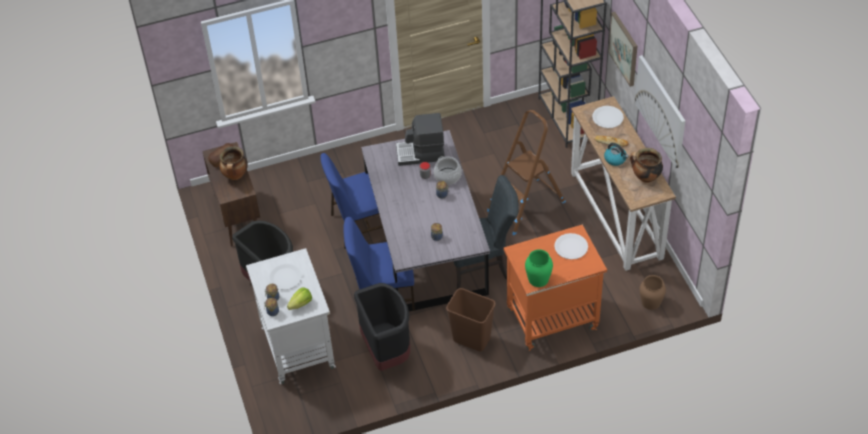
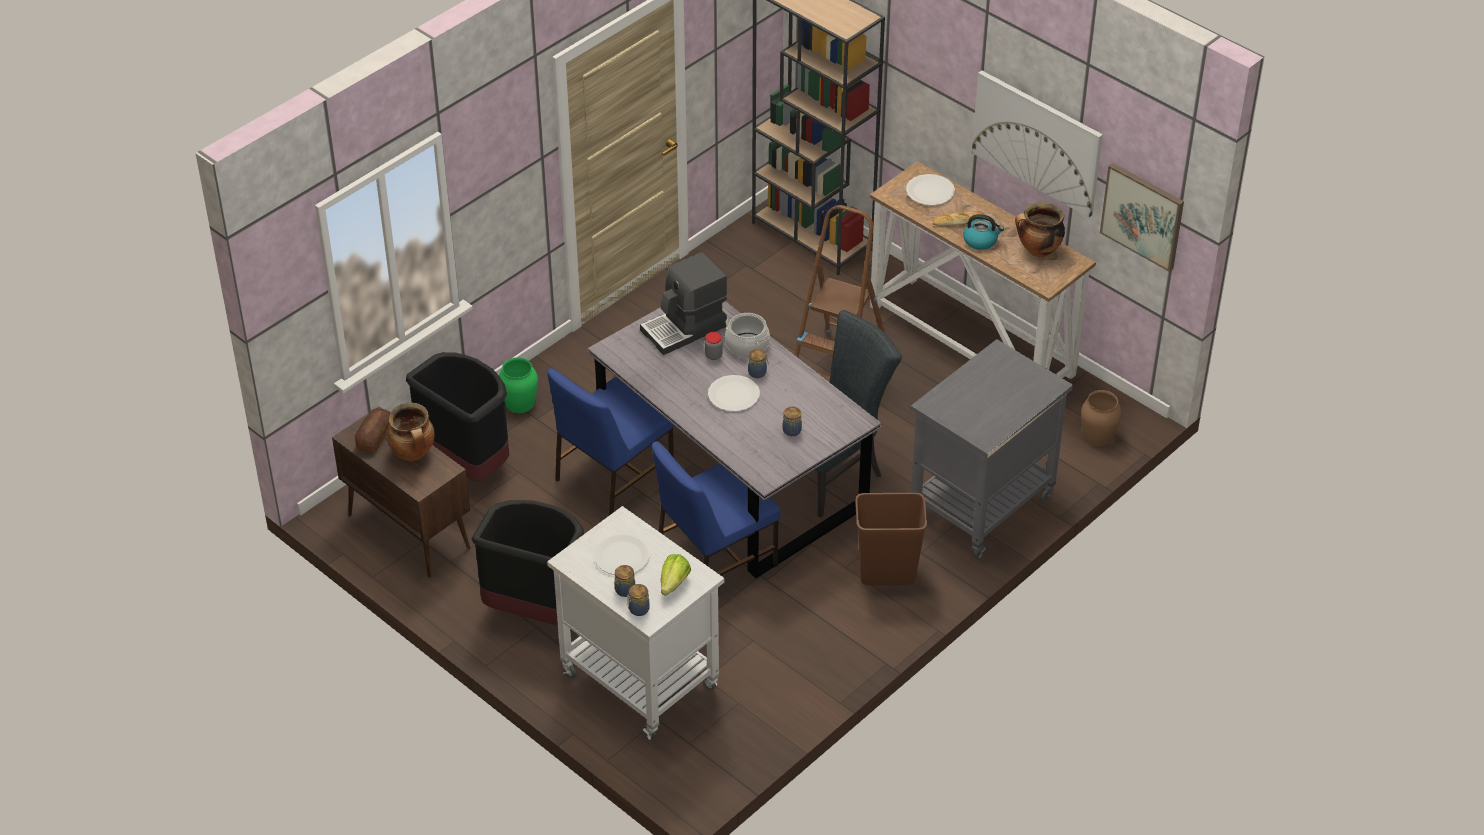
camera: 30 degrees left, 5 degrees down
(386, 351) = (776, 635): black trash can -> black trash can (467, 462)
(538, 279) = (990, 429): green vase -> green vase (520, 403)
(551, 320) = (980, 507): orange cart -> grey cart
(571, 247) = (1003, 373): white plate -> white plate (734, 395)
(624, 48) = (932, 77): picture -> picture (1143, 215)

